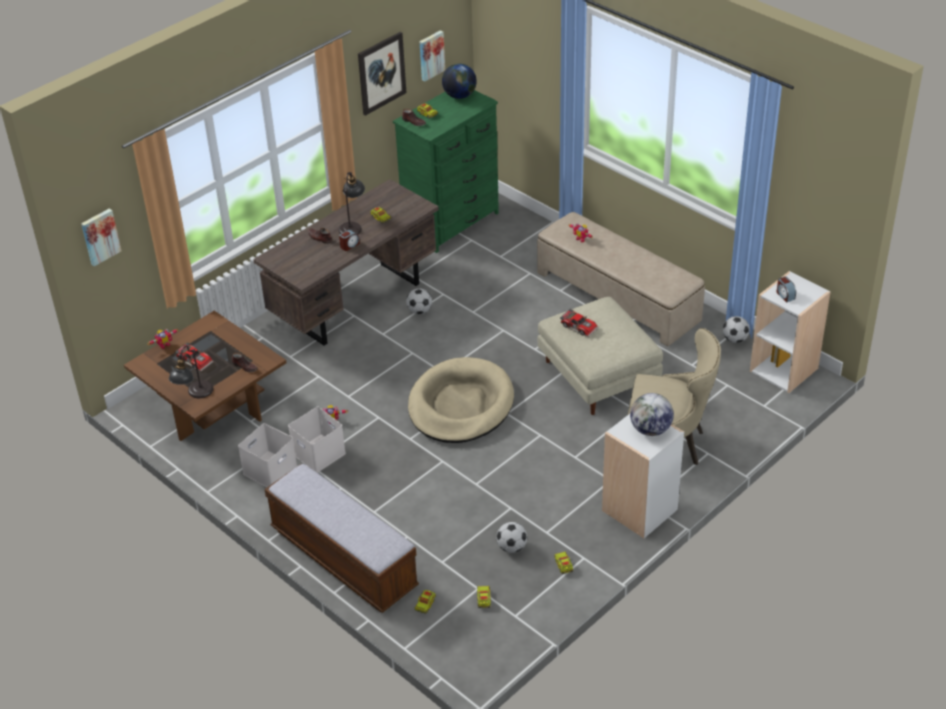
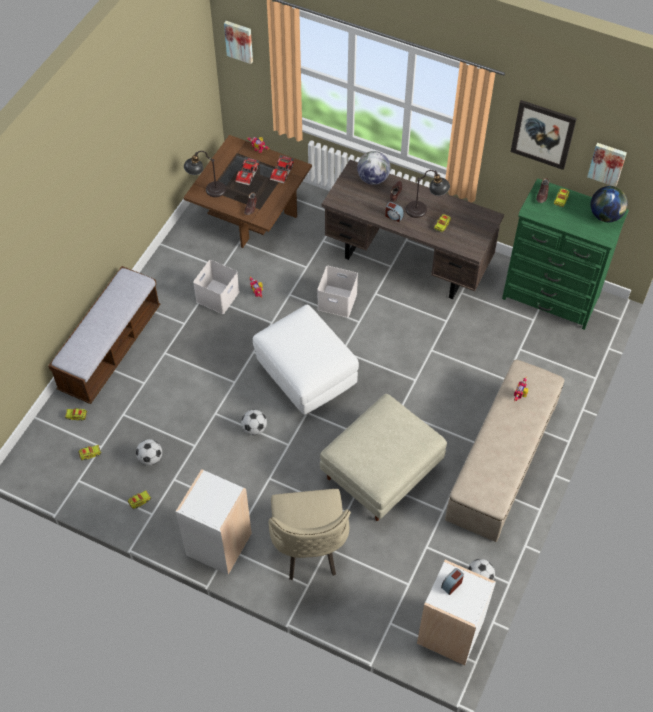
camera: 70 degrees right, 15 degrees up
(270, 469) = (191, 271): white storage box -> white storage box (338, 300)
(419, 311) = (415, 310): football -> football (254, 428)
(460, 405) = (305, 375): beige dog bed -> white ottoman
(579, 326) = (384, 425): toy car -> toy car (283, 172)
(650, 430) = (214, 504): globe -> globe (373, 179)

